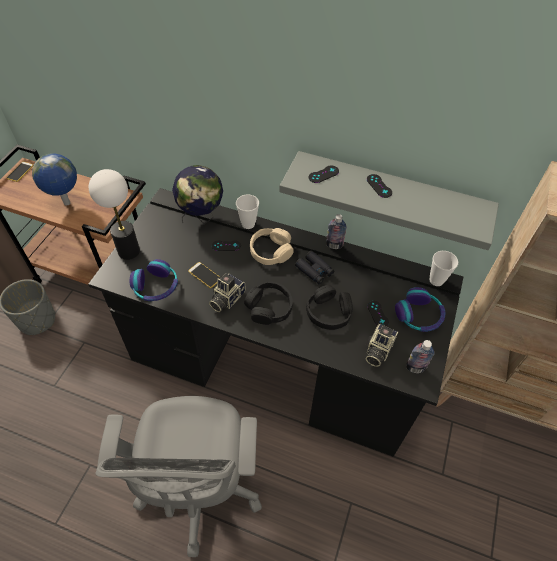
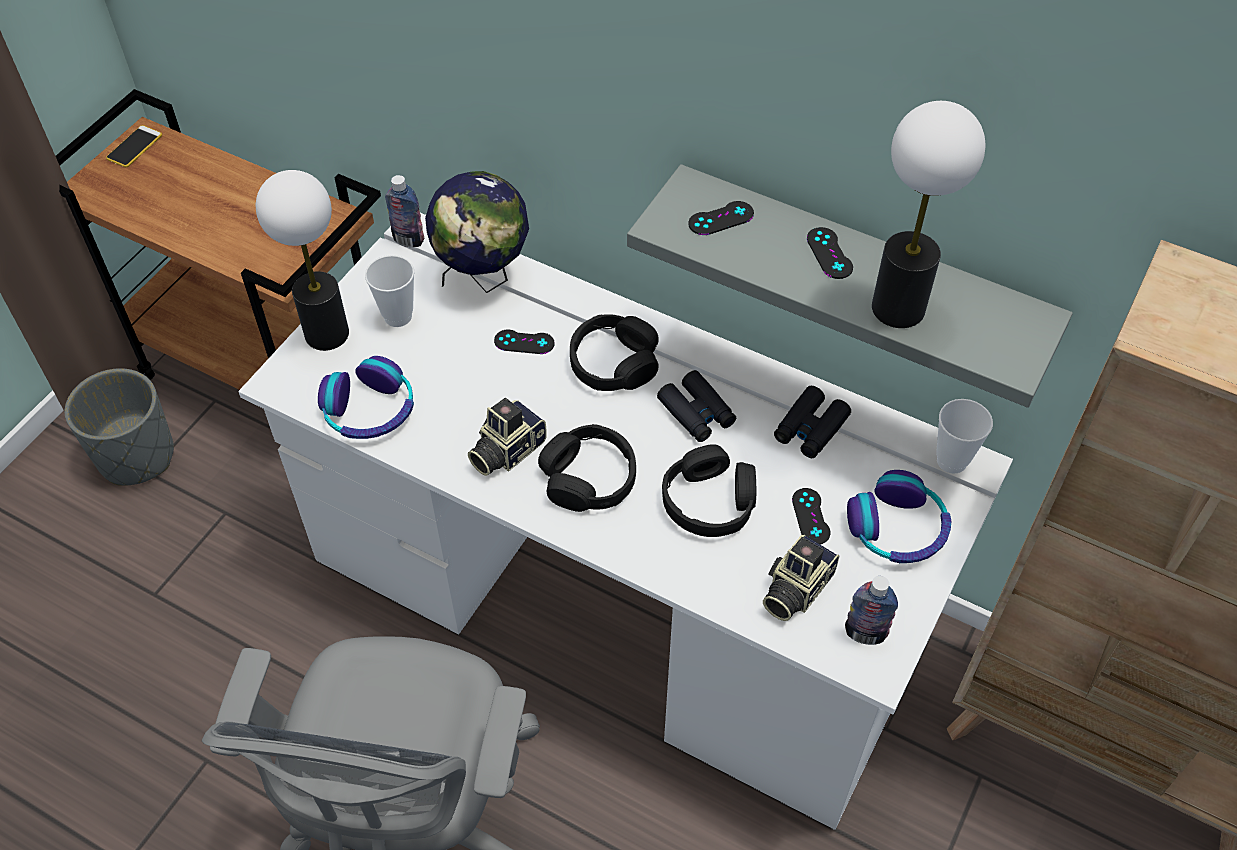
camera: 10 degrees right, 0 degrees up
(67, 203) = (219, 222): globe -> none
(204, 275) = (470, 398): phone -> none
(248, 224) = (577, 301): cup -> cup (398, 316)
(271, 251) = (614, 363): beige headphones -> black headphones
(276, 358) = (619, 594): black desk -> white desk
(334, 245) = (749, 364): bottle -> bottle (408, 240)
(368, 272) = (810, 428): none -> black binoculars
(418, 208) = (898, 307): none -> table lamp

